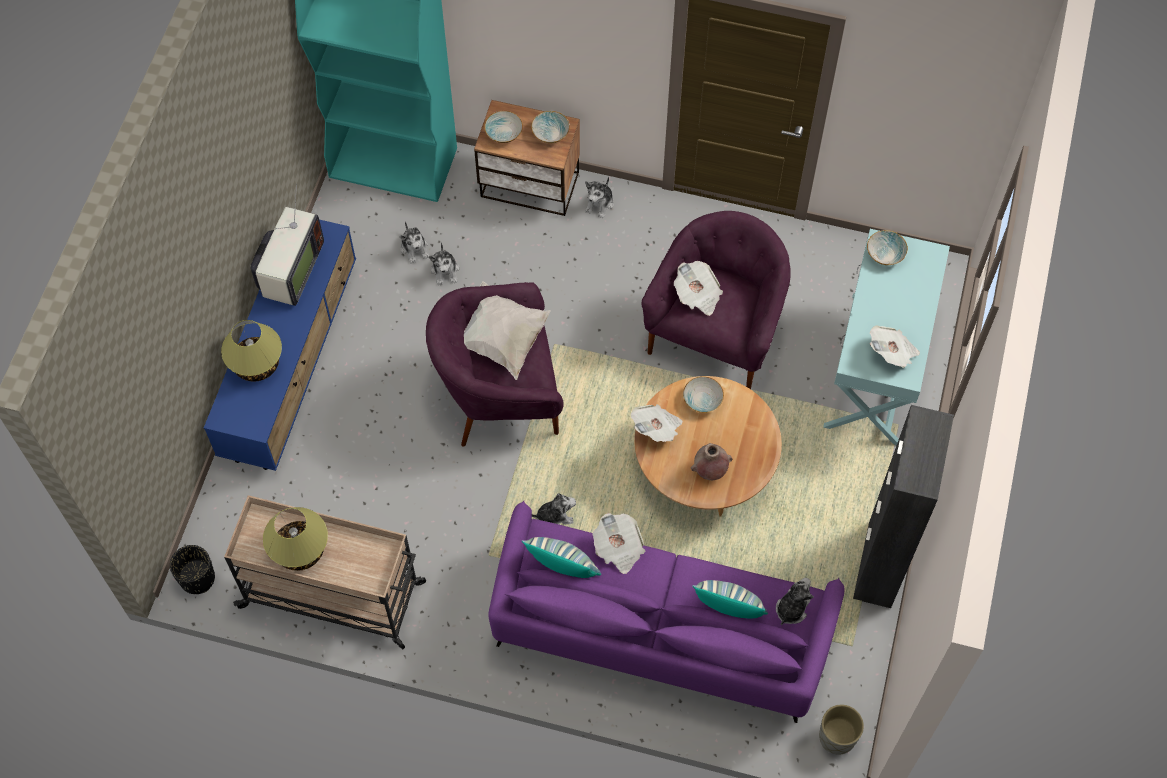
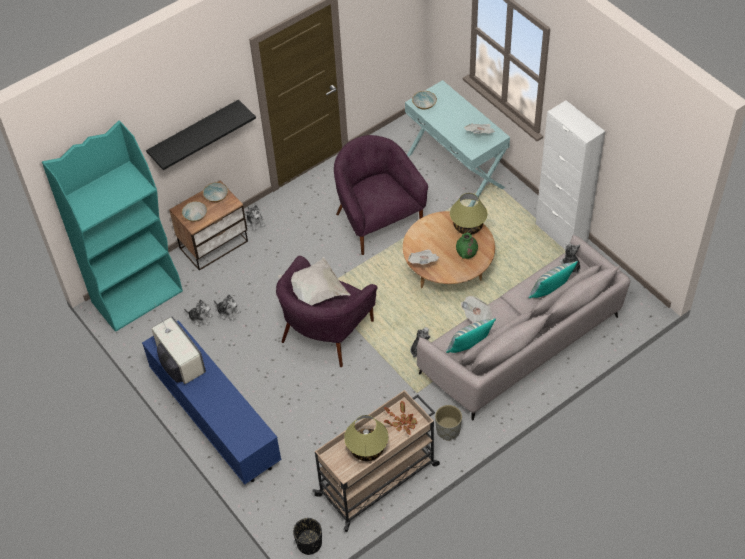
camera: 50 degrees left, 10 degrees down
(257, 365) = (223, 413): table lamp -> table lamp (468, 226)
(365, 564) = (402, 423): none -> potted plant
(555, 38) = (194, 133): none -> black shelf
(659, 632) = (523, 344): purple sofa -> grey sofa
(697, 295) = (368, 197): newspaper -> none
(702, 400) = (424, 234): bowl -> none
(710, 471) = (466, 255): brown vase -> green vase
(837, 737) = (638, 305): grey planter -> grey planter (448, 430)
(879, 565) = (561, 234): black cabinet -> white cabinet

